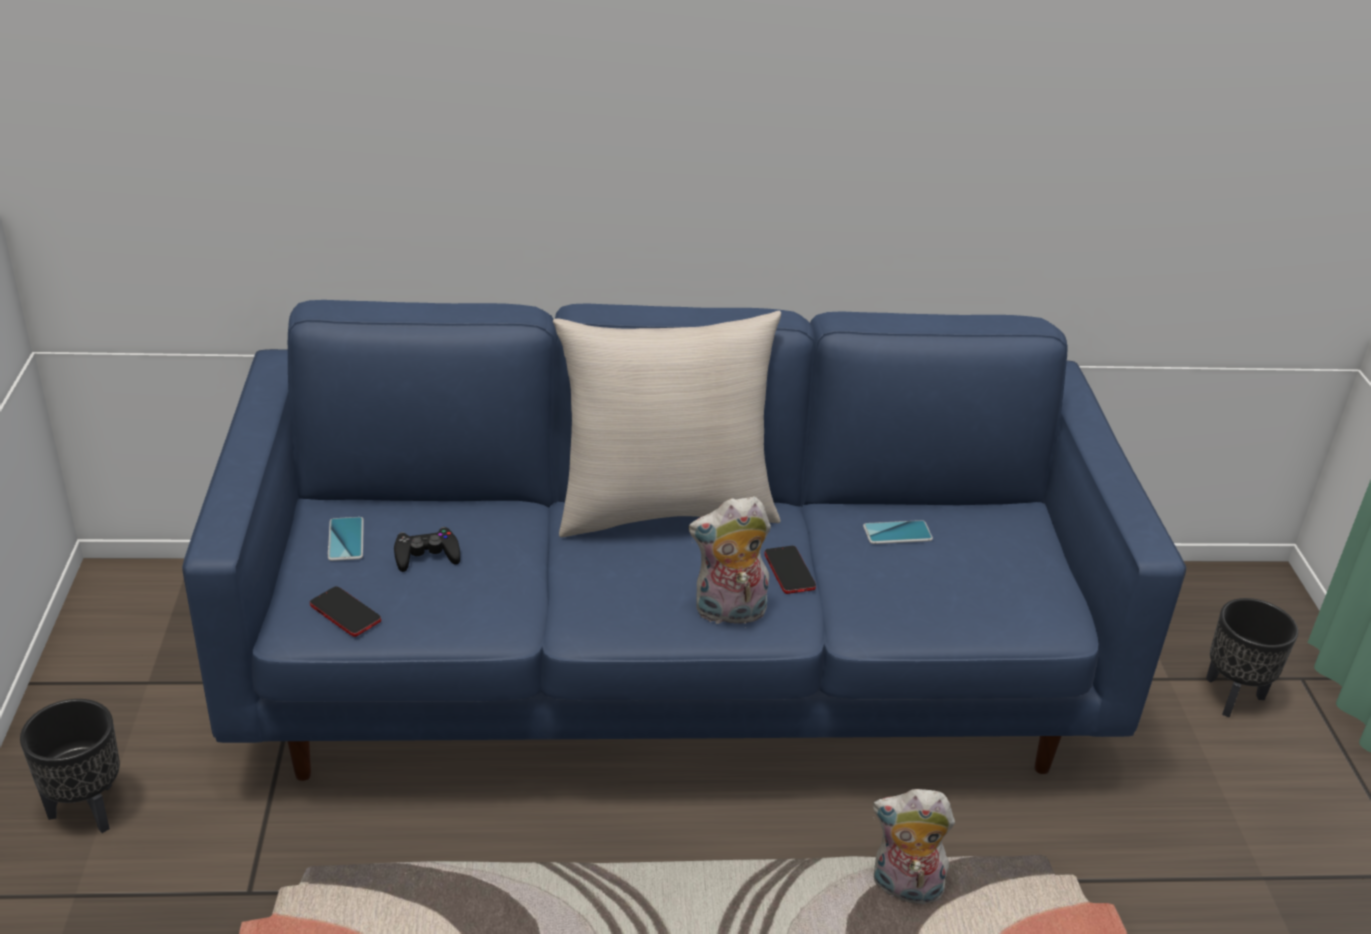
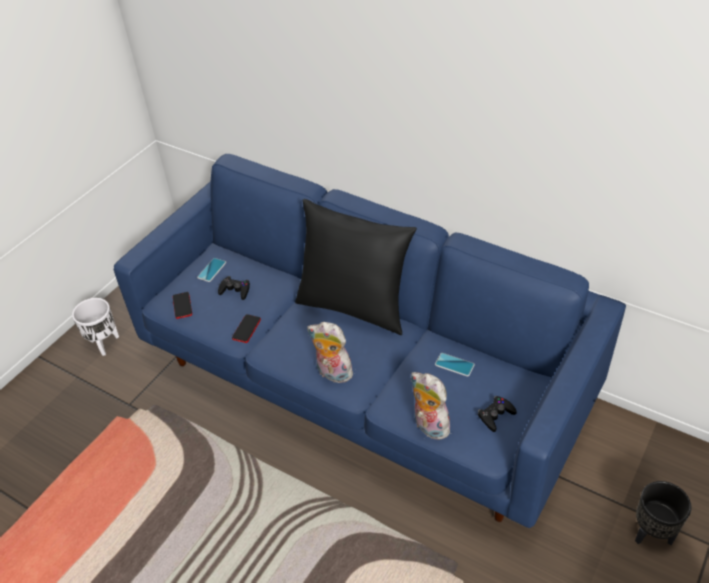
camera: 40 degrees right, 10 degrees up
(88, 811) = (104, 344): black planter -> white planter
(665, 509) = (355, 306): beige pillow -> black pillow
(789, 571) = (381, 363): phone -> phone (246, 329)
(904, 889) = (375, 541): plush toy -> plush toy (428, 426)
(1019, 574) = (495, 415): none -> black game controller

